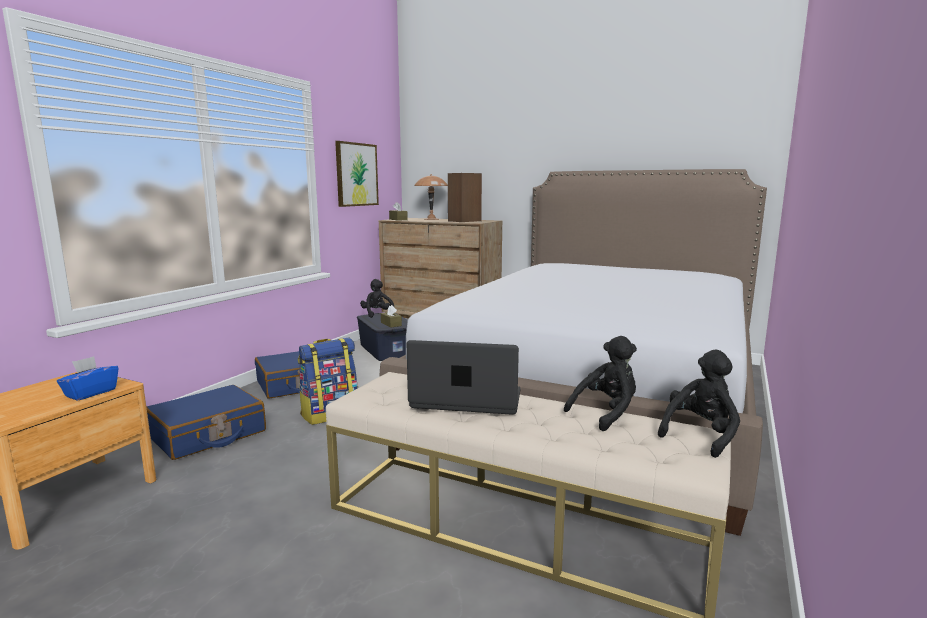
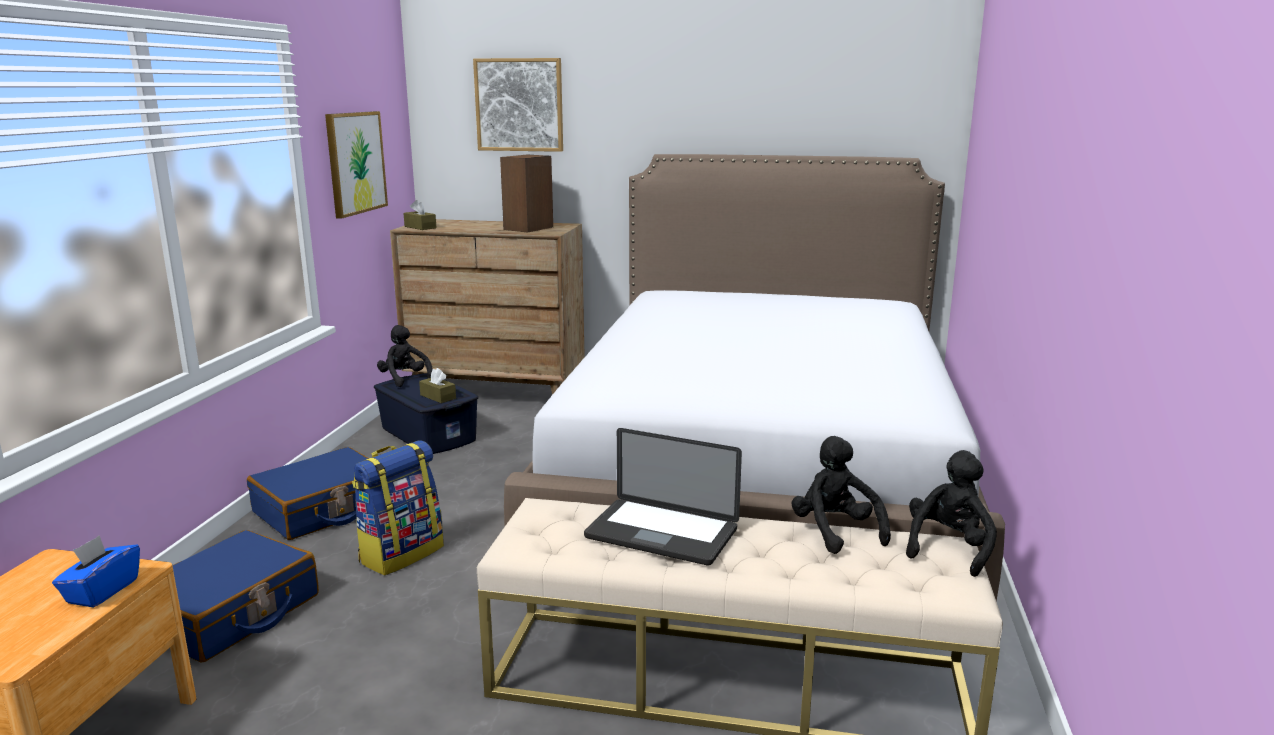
camera: 15 degrees left, 5 degrees up
(431, 219) = (471, 224): brown table lamp -> none
(466, 142) = (519, 105): none -> picture
(466, 400) = (661, 533): laptop -> laptop turned 150 degrees counterclockwise
(606, 413) = (835, 531): black plush toy -> black plush toy turned 60 degrees counterclockwise

